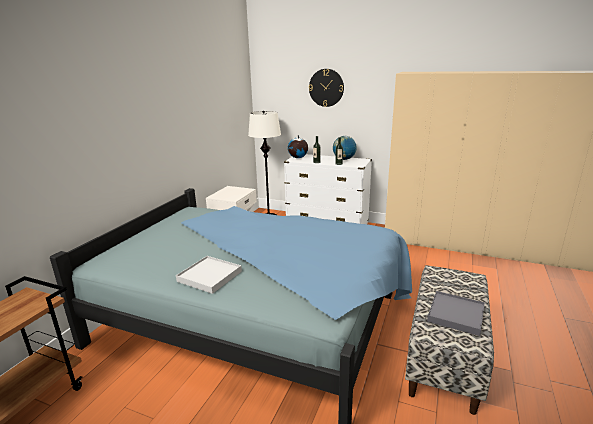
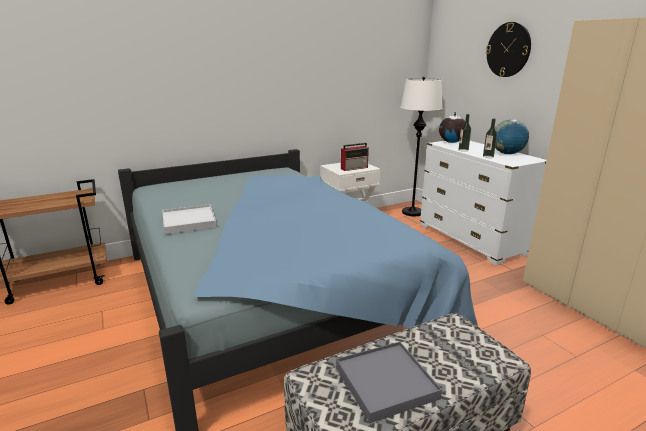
camera: 40 degrees right, 0 degrees up
(237, 193) = (354, 168): none -> radio

